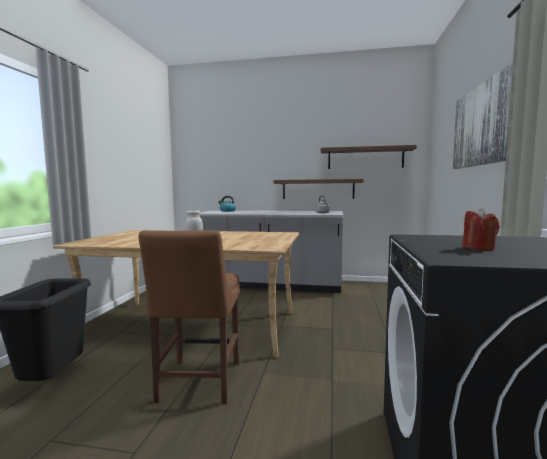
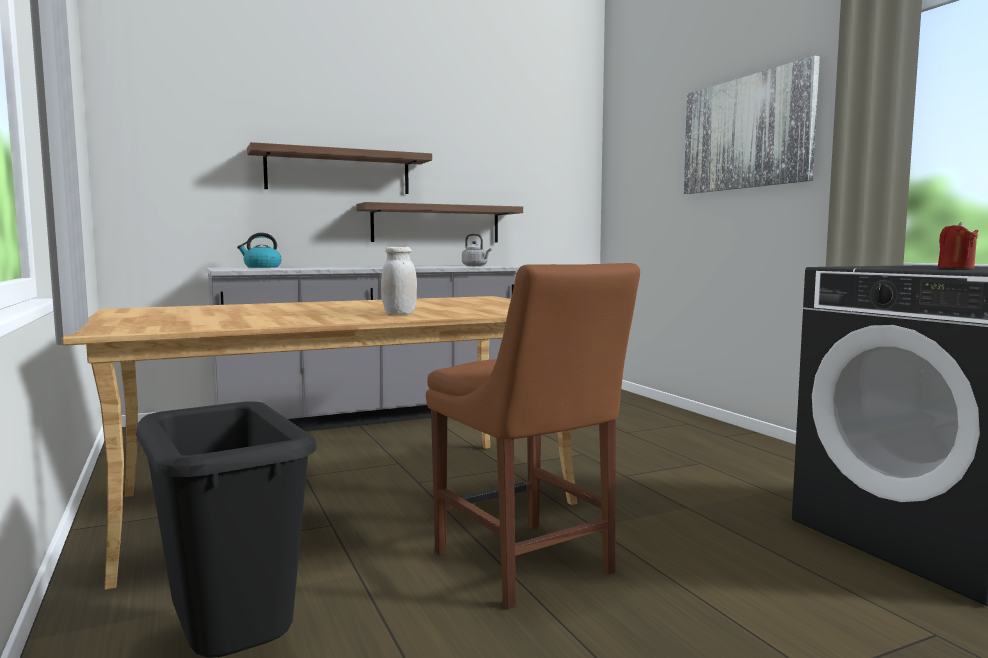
camera: 35 degrees left, 0 degrees up
(365, 158) = (513, 171): shelf -> shelf (338, 172)

